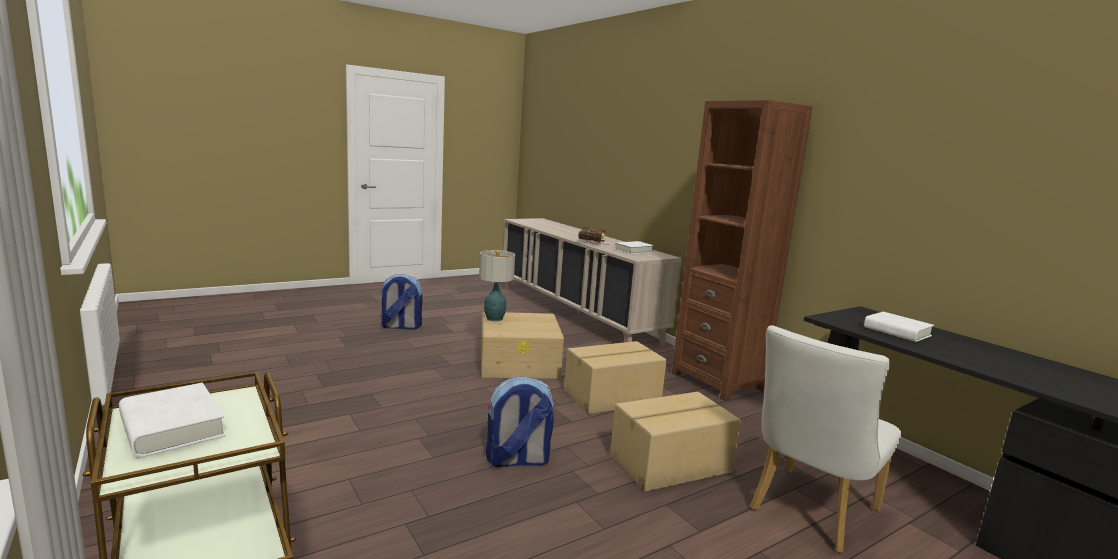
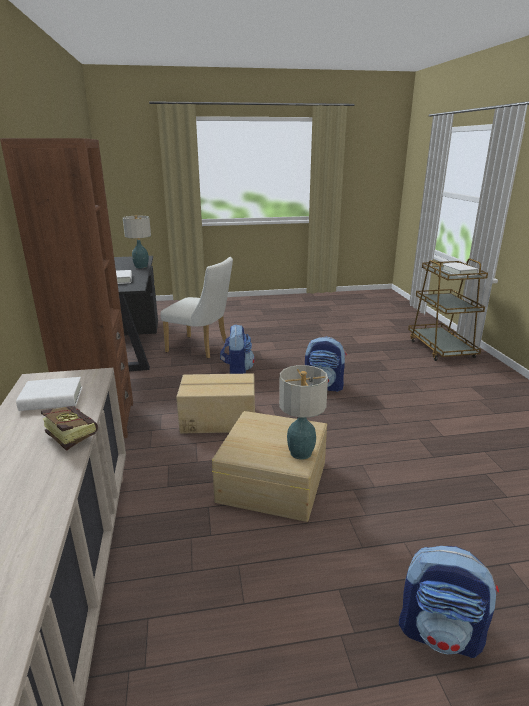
camera: 155 degrees left, 10 degrees up
(671, 464) = (237, 372): cardboard box -> backpack
(808, 513) = (202, 348): white chair -> white chair turned 45 degrees clockwise
(995, 371) = (141, 266): none -> table lamp

